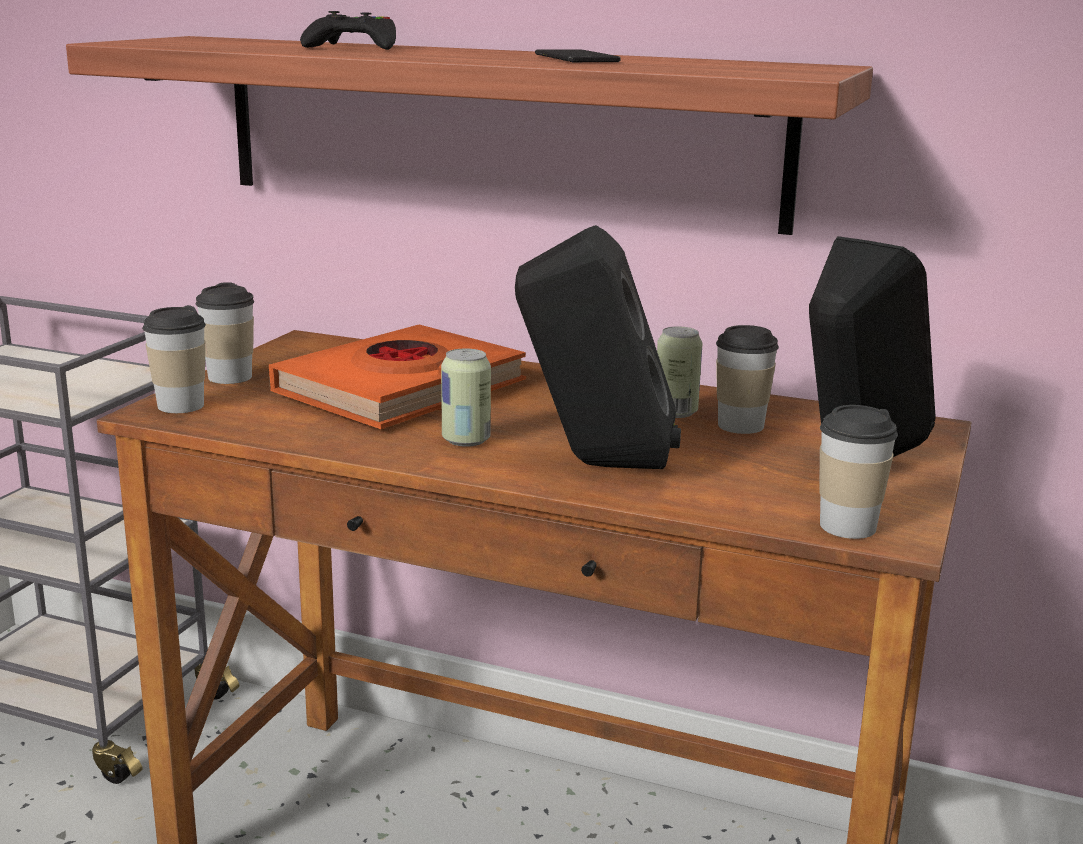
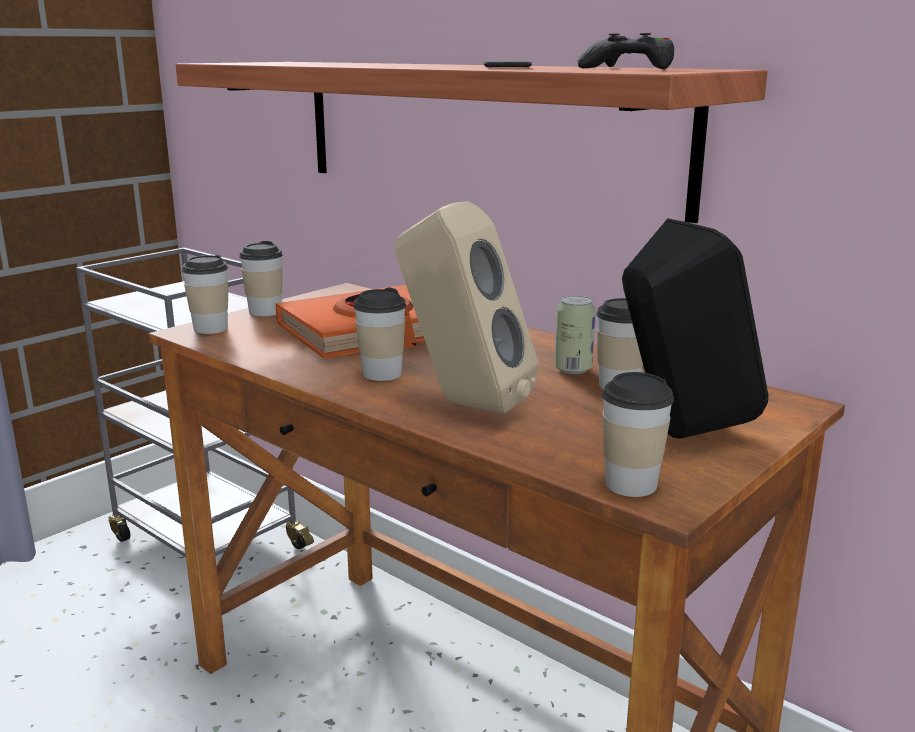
camera: 20 degrees right, 0 degrees up
(353, 47) = (367, 63): black game controller -> black game controller (629, 68)
(466, 440) = (382, 374): can -> cup
(594, 464) = (462, 404): black speaker -> beige speaker

